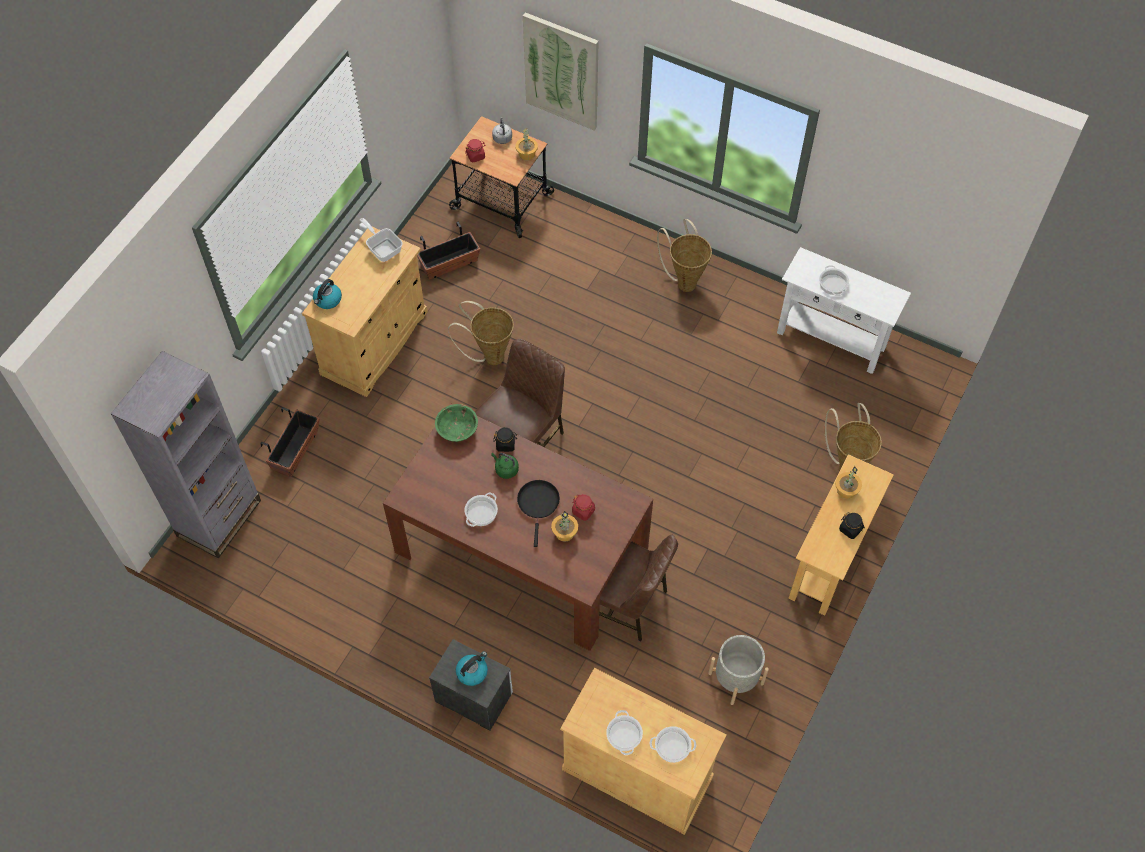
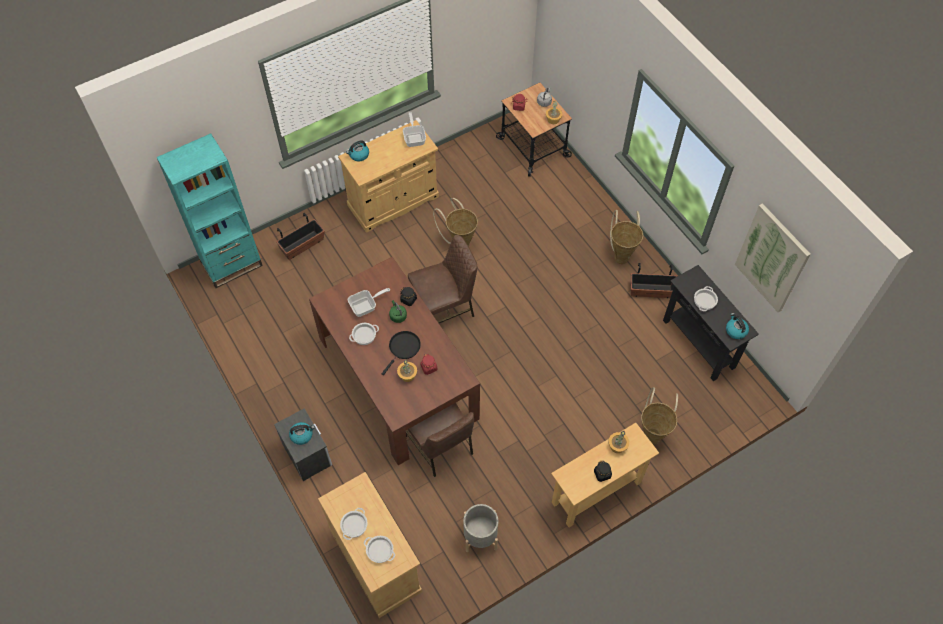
camera: 30 degrees right, 0 degrees up
(219, 518) = (232, 264): grey bookcase -> turquoise bookcase
(449, 264) = (472, 172): planter -> planter (651, 291)
(457, 429) = (385, 275): green bowl -> none
(460, 477) = (366, 306): none -> frying pan
(562, 71) = (590, 69): picture -> picture (772, 258)
(831, 340) = (698, 343): white console table -> black console table
(885, 301) = (735, 330): none -> kettle

